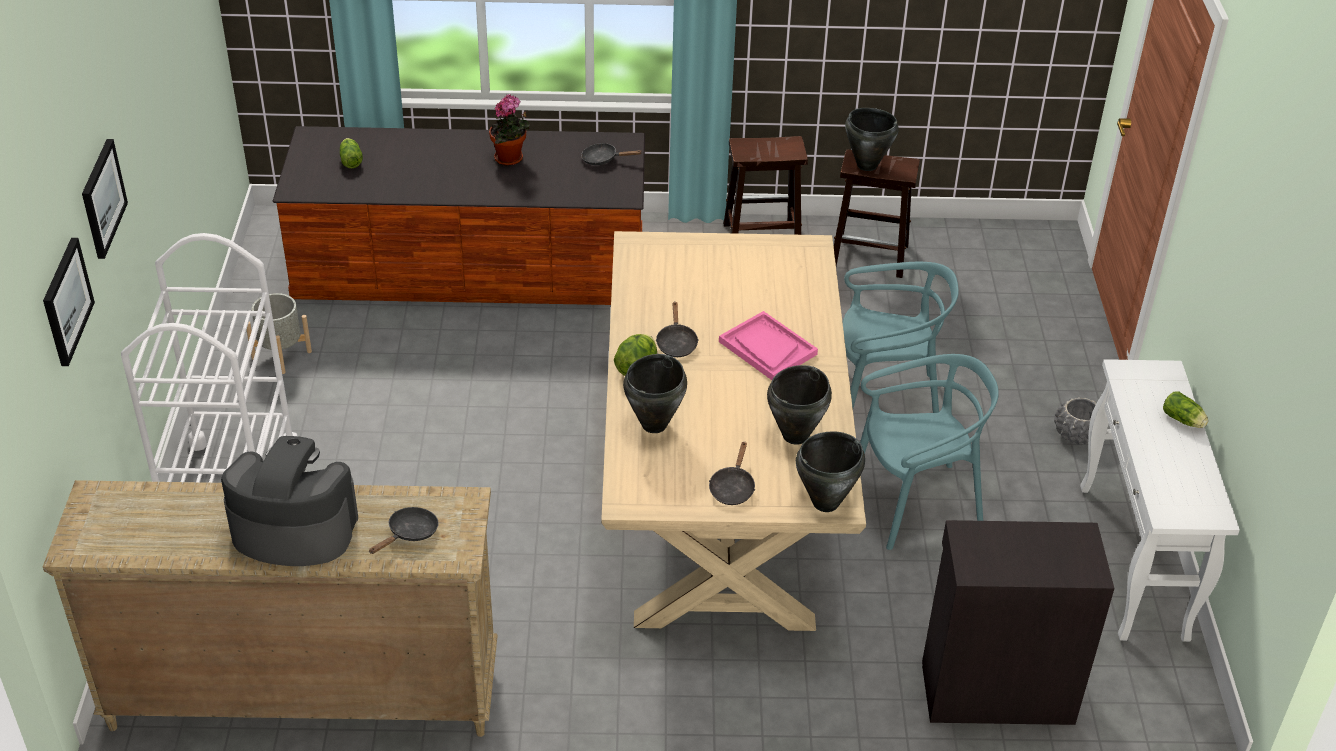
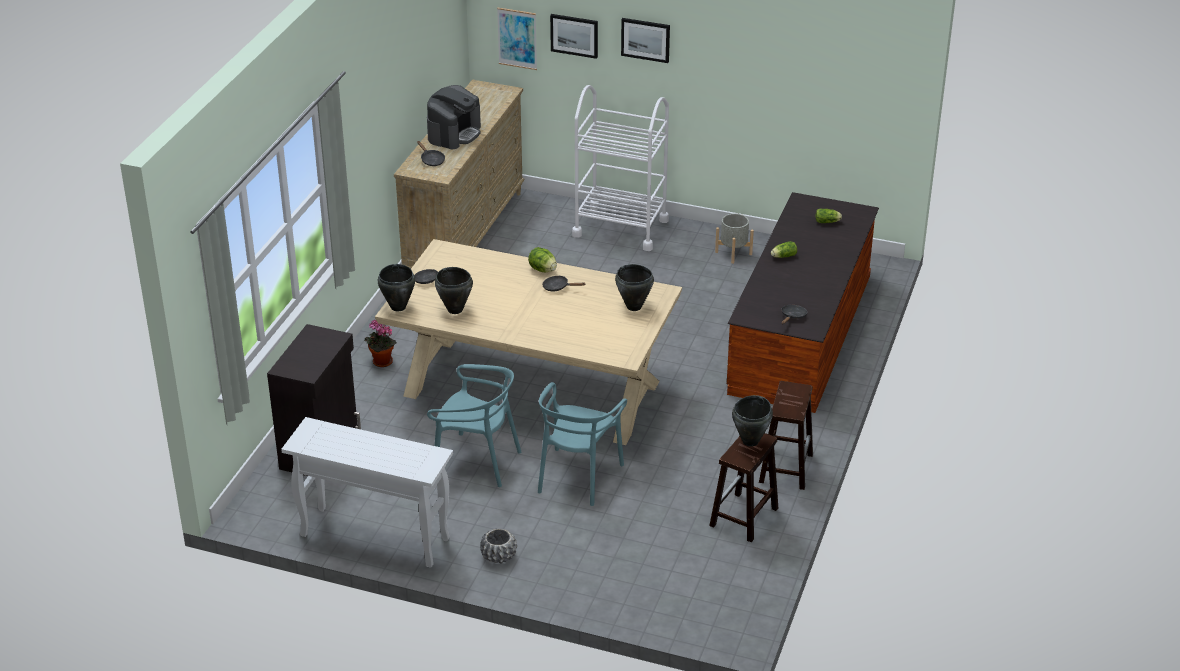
camera: 110 degrees right, 5 degrees down
(36, 408) = (517, 38): none -> picture
(511, 159) = (806, 280): potted plant -> potted plant (381, 362)
(655, 424) = (493, 267): black cooking pot -> black cooking pot (634, 307)
(767, 348) = (535, 318): pink tray -> none
(915, 503) = (477, 462): turquoise chair -> turquoise chair turned 75 degrees counterclockwise
(1183, 421) = (378, 462): lettuce -> lettuce (783, 256)

